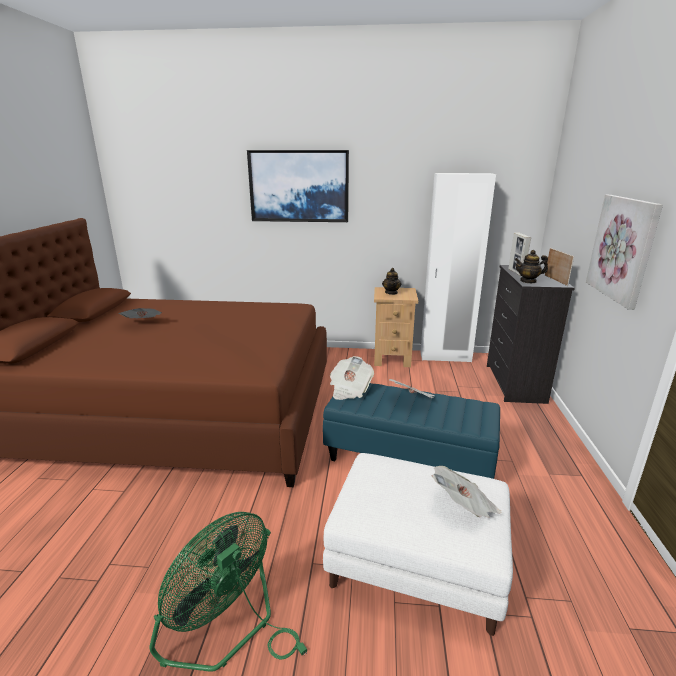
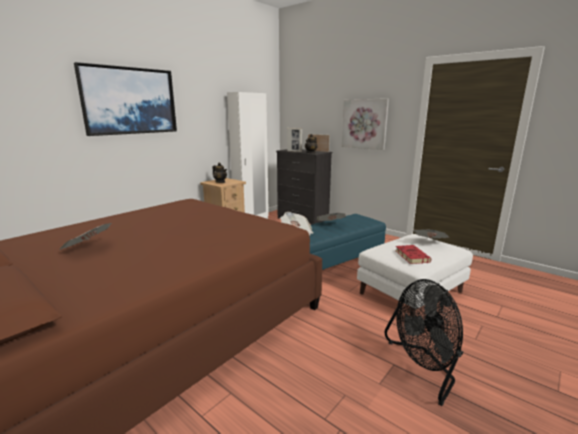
camera: 55 degrees left, 5 degrees down
(236, 629) = (425, 365): green fan -> black fan
(381, 498) = (411, 256): none -> red book

